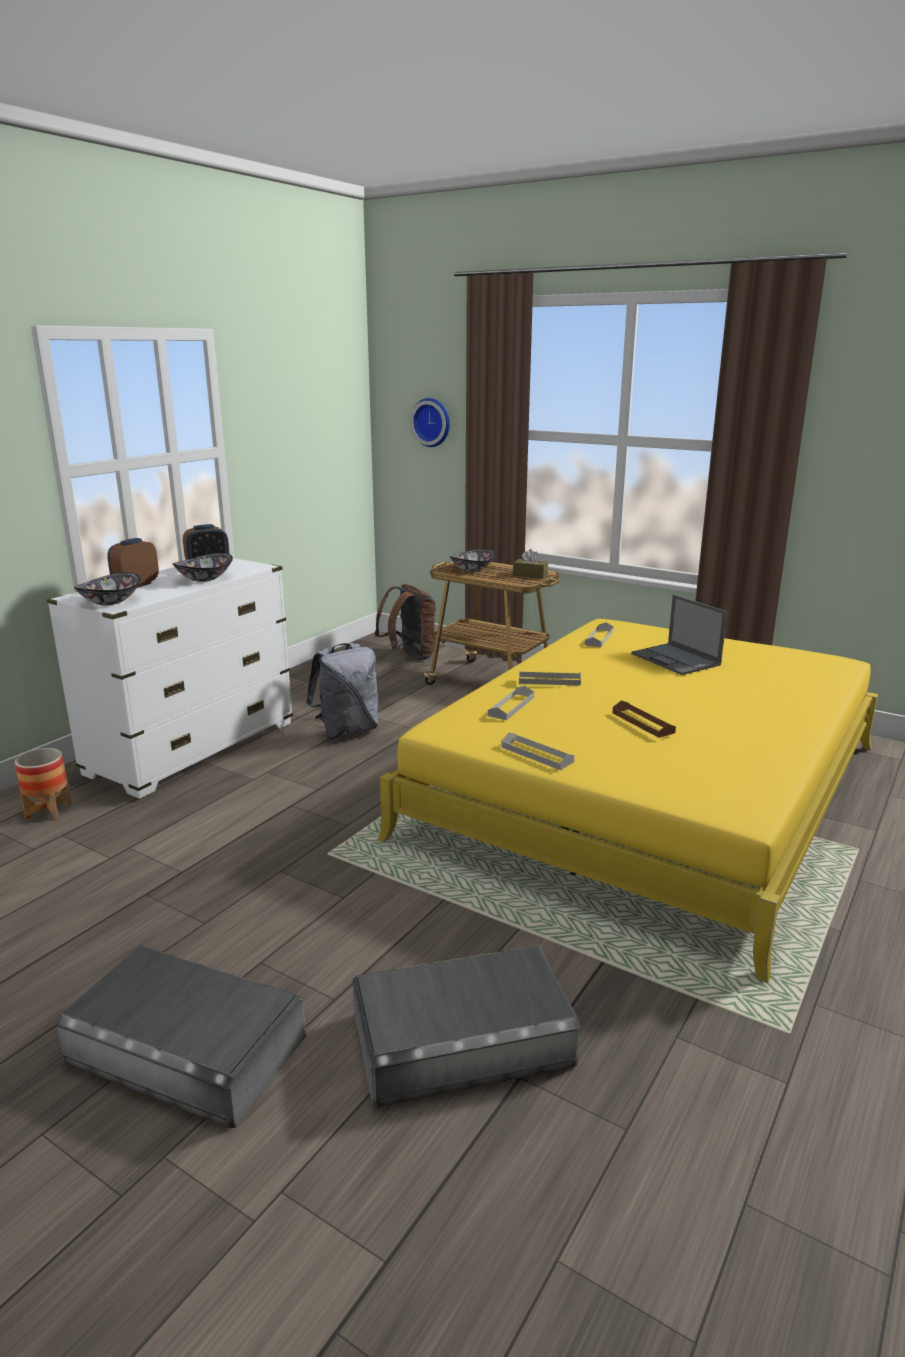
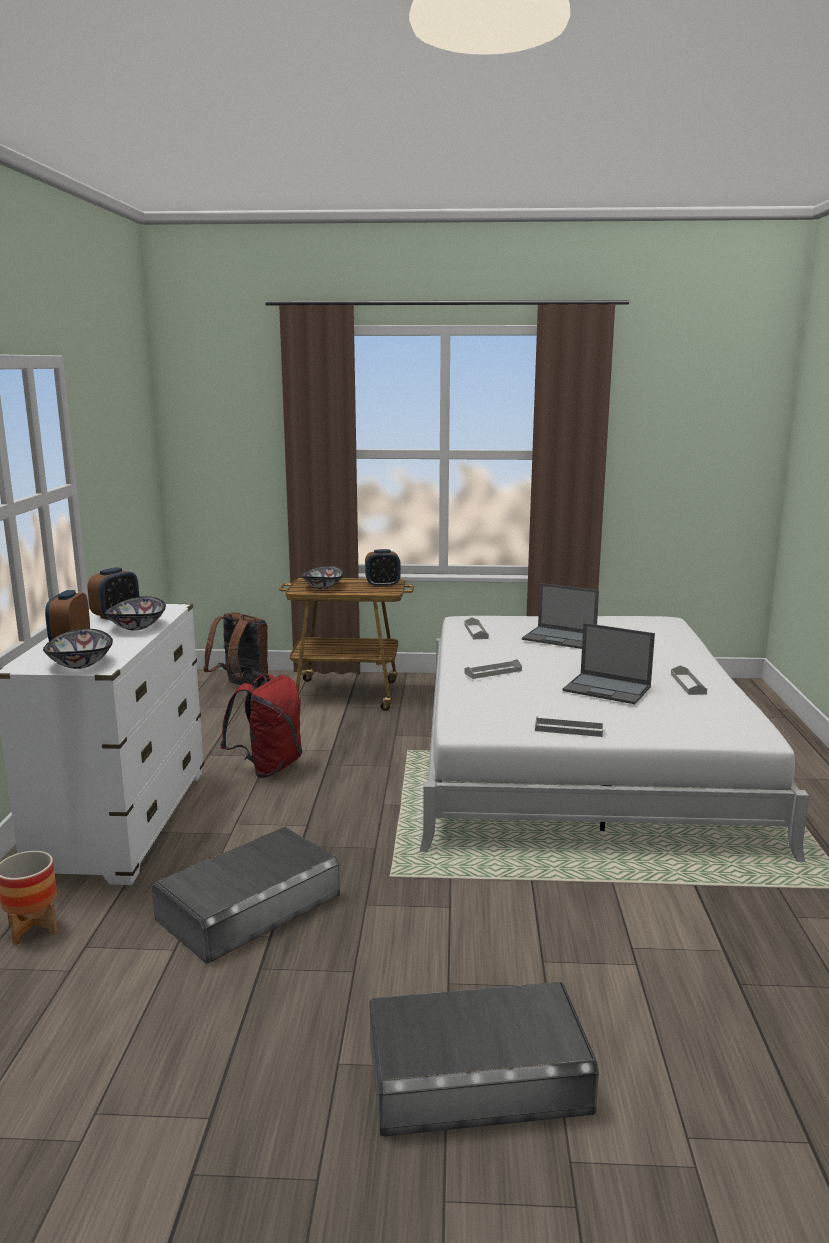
camera: 30 degrees left, 5 degrees down
(347, 731) = (268, 767): grey backpack -> red backpack
(432, 422) = (237, 446): wall clock -> none
(462, 1038) = (671, 975): grey storage box -> grey storage box (249, 906)
(511, 706) = (493, 698): grey tray -> grey tray (688, 684)
(530, 575) = (382, 585): brown tissue box -> alarm clock
(643, 723) = (608, 689): brown tray -> laptop
(649, 790) = (578, 753): yellow bed -> white bed

